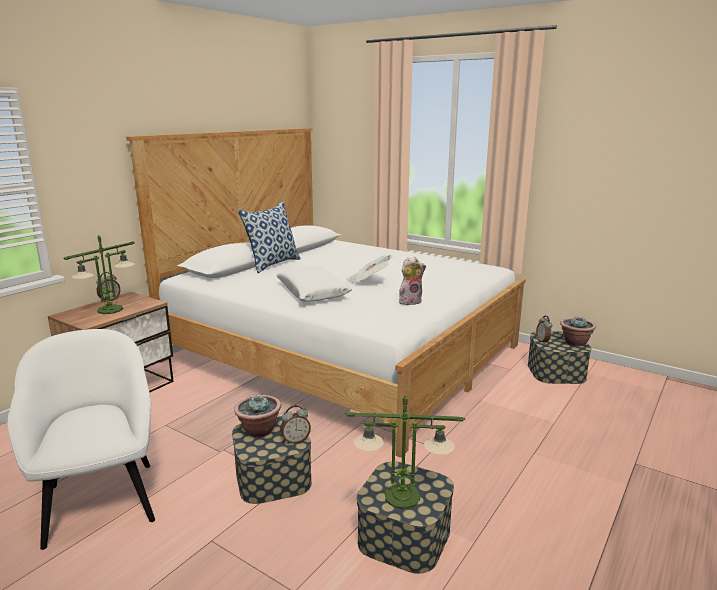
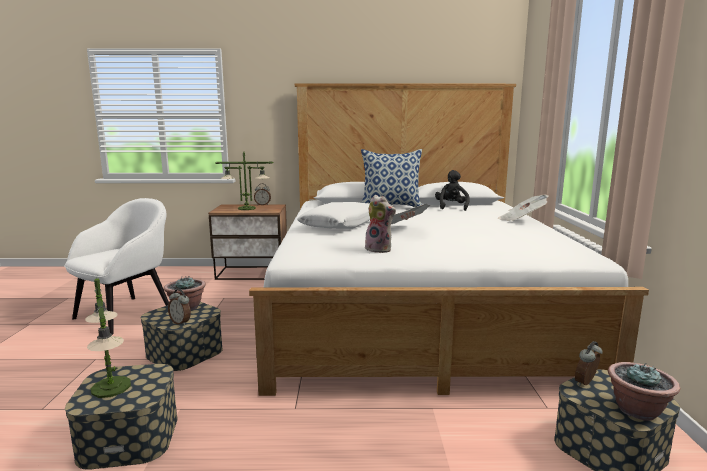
camera: 55 degrees right, 5 degrees down
(316, 252) = (451, 207): none -> black plush toy
(390, 251) = (521, 220): none -> newspaper

